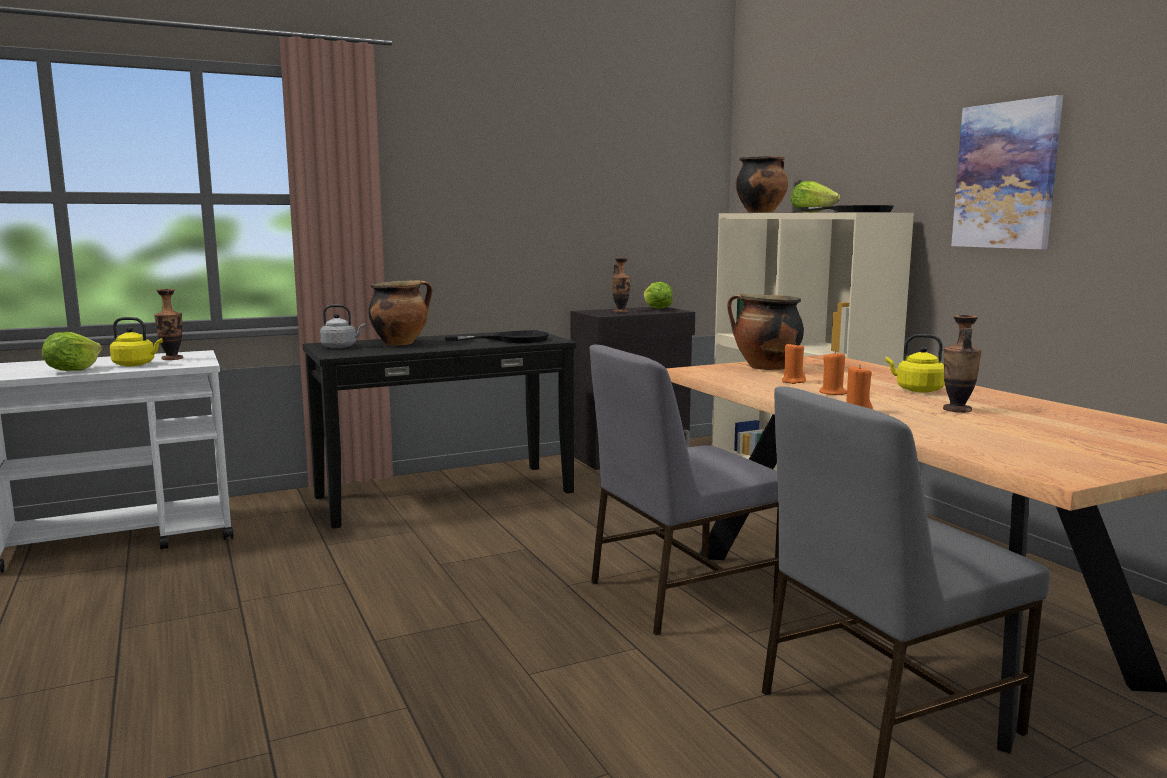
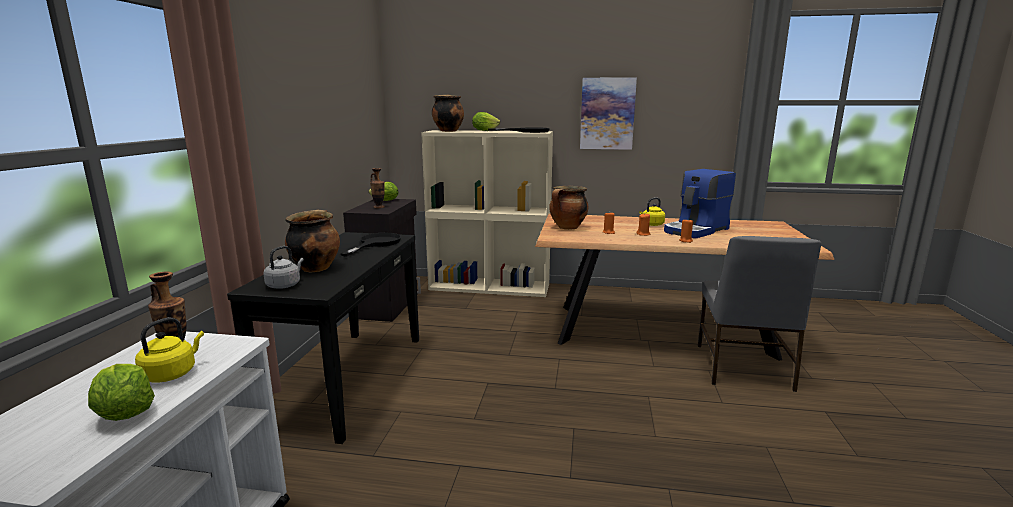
camera: 55 degrees left, 5 degrees up
(679, 593) = (596, 364): grey chair -> none
(957, 410) = (696, 230): vase -> coffee machine

